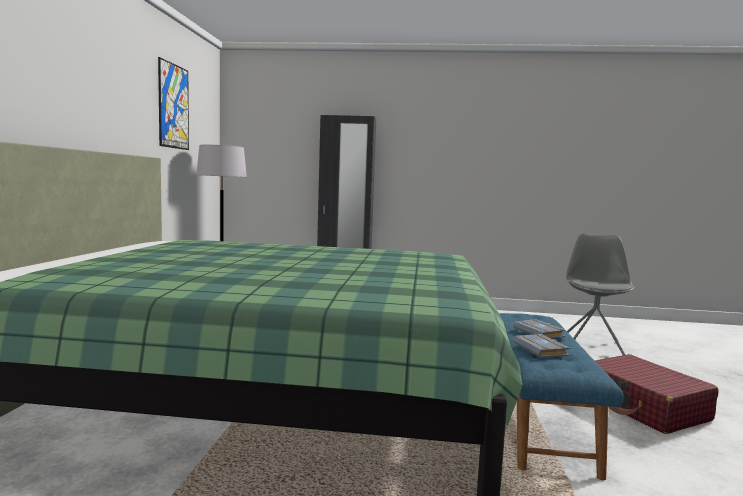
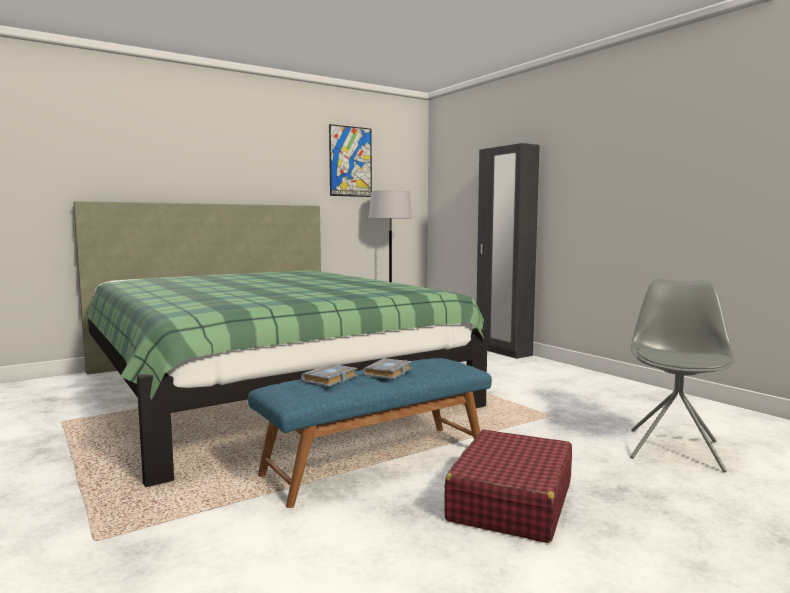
camera: 50 degrees right, 0 degrees up
(592, 346) = (674, 449): grey chair -> grey chair turned 45 degrees counterclockwise

